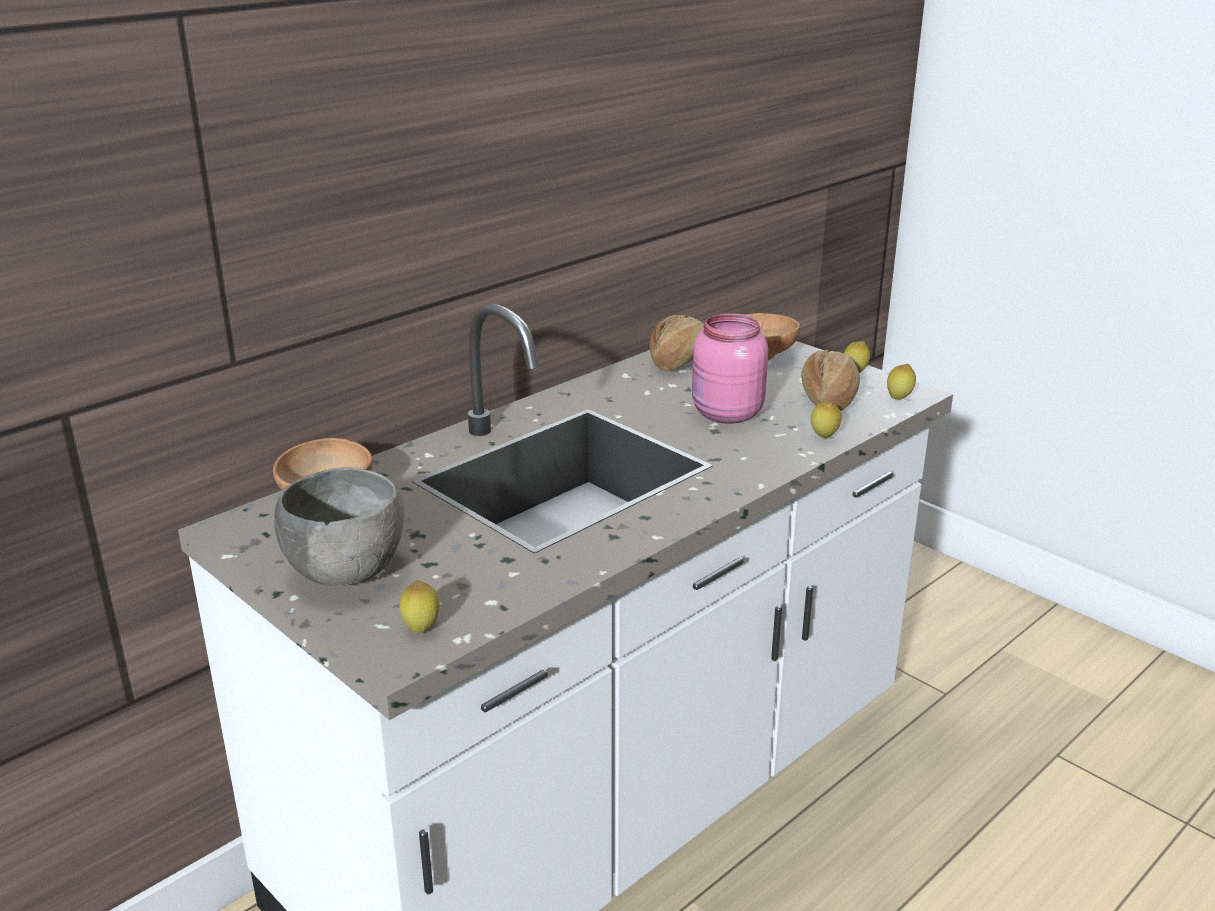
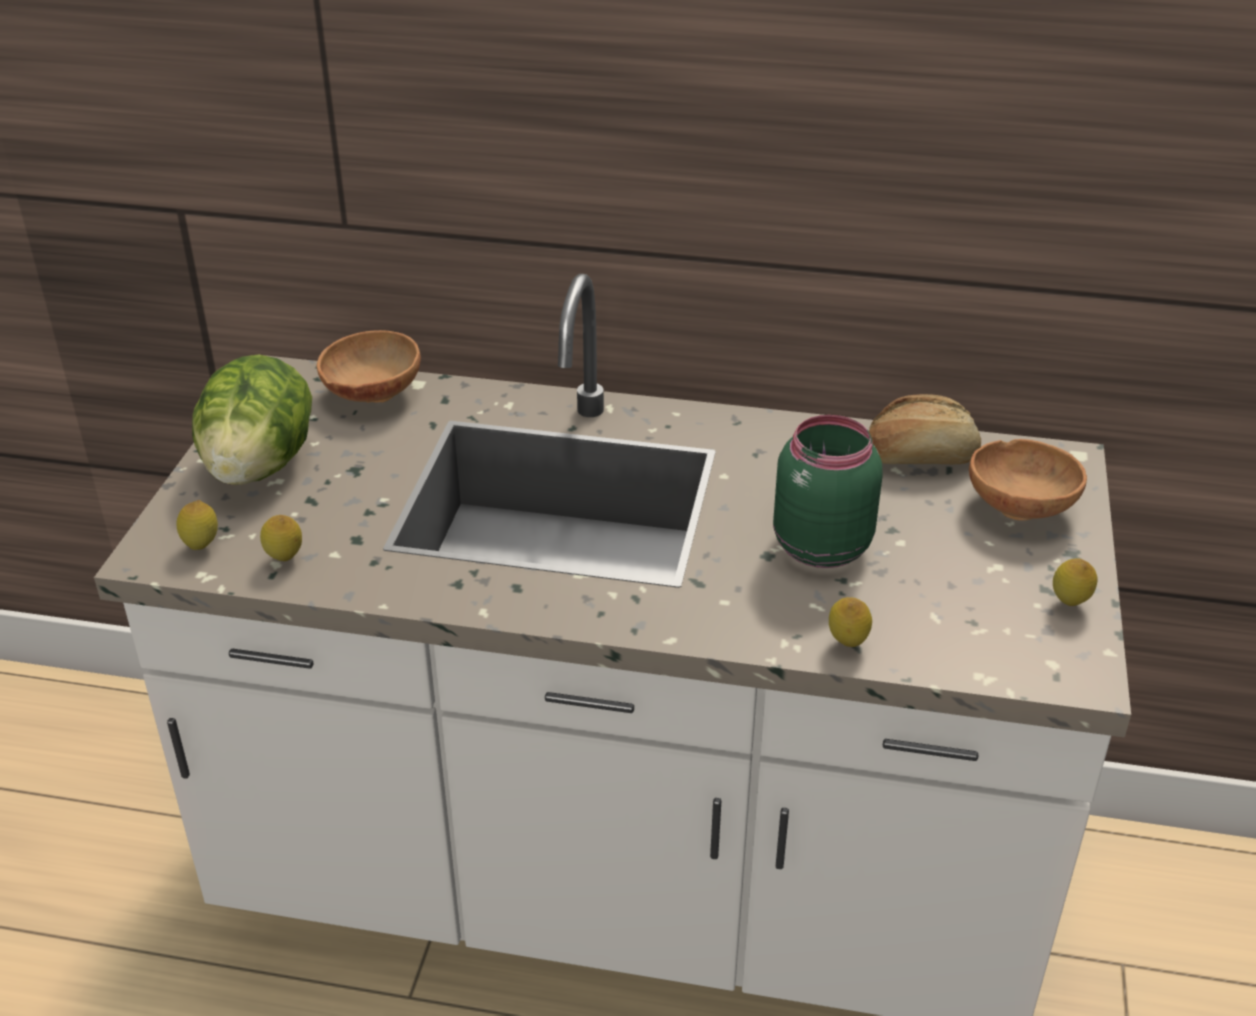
camera: 55 degrees right, 10 degrees up
(347, 573) = (259, 466): grey bowl -> lettuce
(725, 414) = (818, 546): pink jar -> green jar
(828, 399) = (963, 609): bread -> none
(899, 399) = (1042, 669): lemon -> lemon (285, 560)

